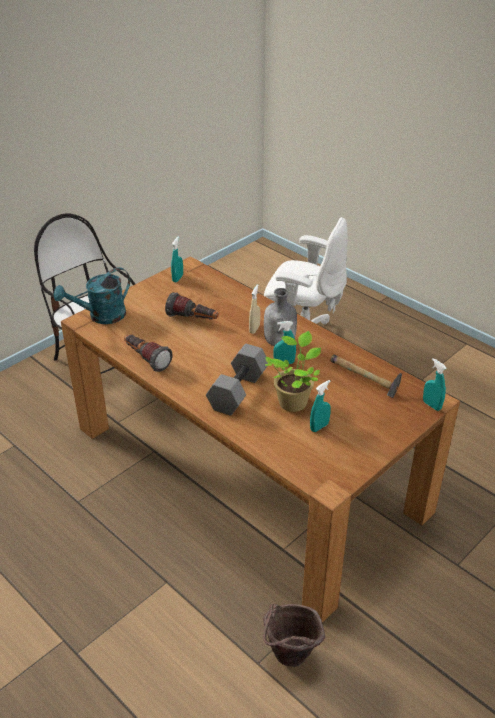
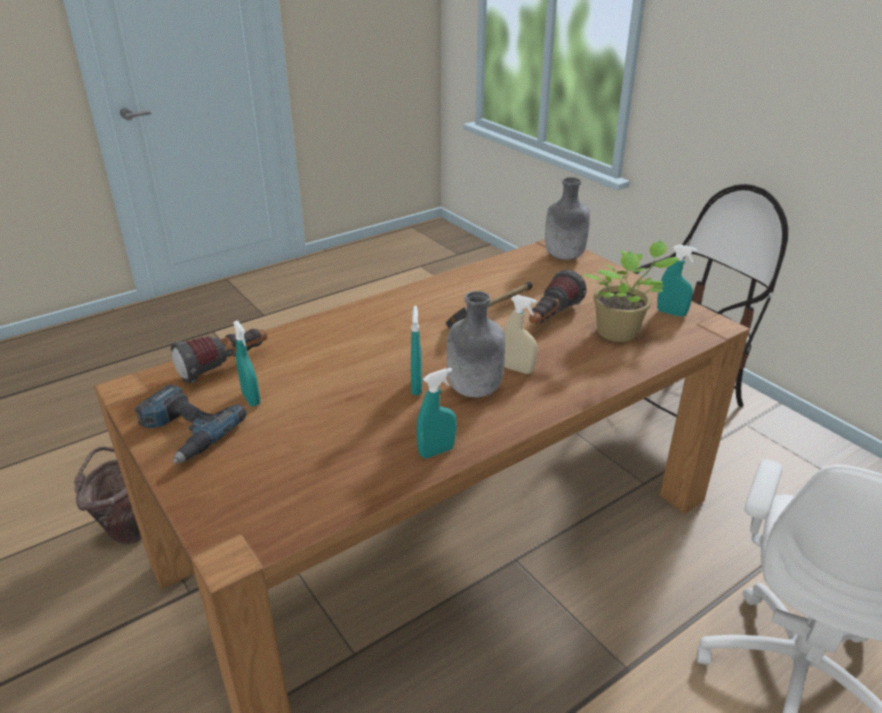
camera: 100 degrees right, 5 degrees down
(101, 316) = (564, 256): turquoise watering can -> grey bottle
(146, 359) = (461, 281): flashlight -> flashlight (225, 367)
(239, 392) = (364, 341): grey dumbbell -> none
(293, 401) = (321, 383): potted plant -> potted plant (620, 333)
(361, 446) = (184, 432): none -> power drill
(365, 381) = (334, 468): hammer -> hammer (489, 314)
(431, 405) = (221, 541): turquoise spray bottle -> turquoise spray bottle (436, 451)

